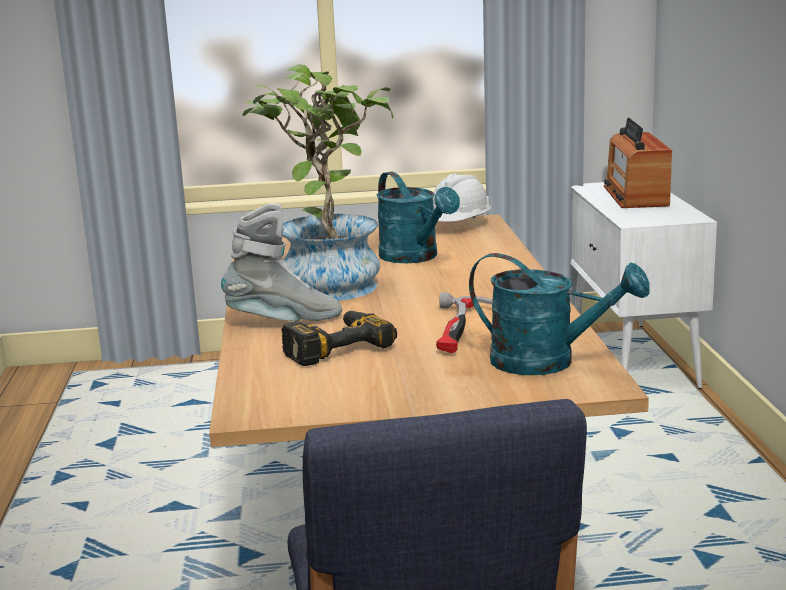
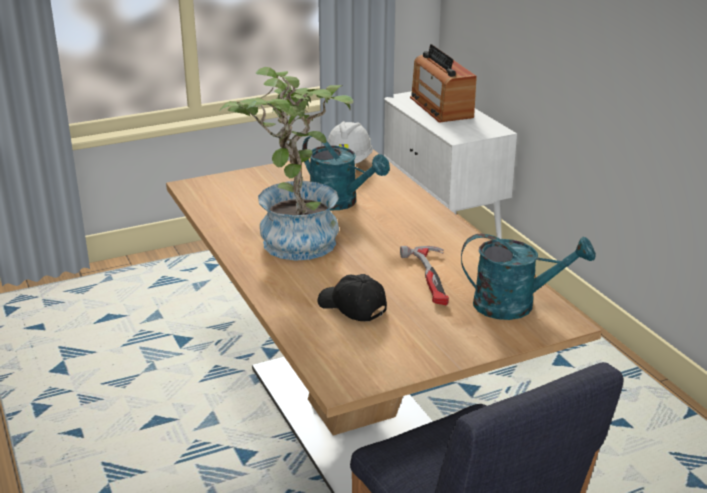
camera: 20 degrees left, 10 degrees up
(284, 321) = (292, 285): grey boot -> none
(333, 346) = (351, 307): power drill -> black cap

